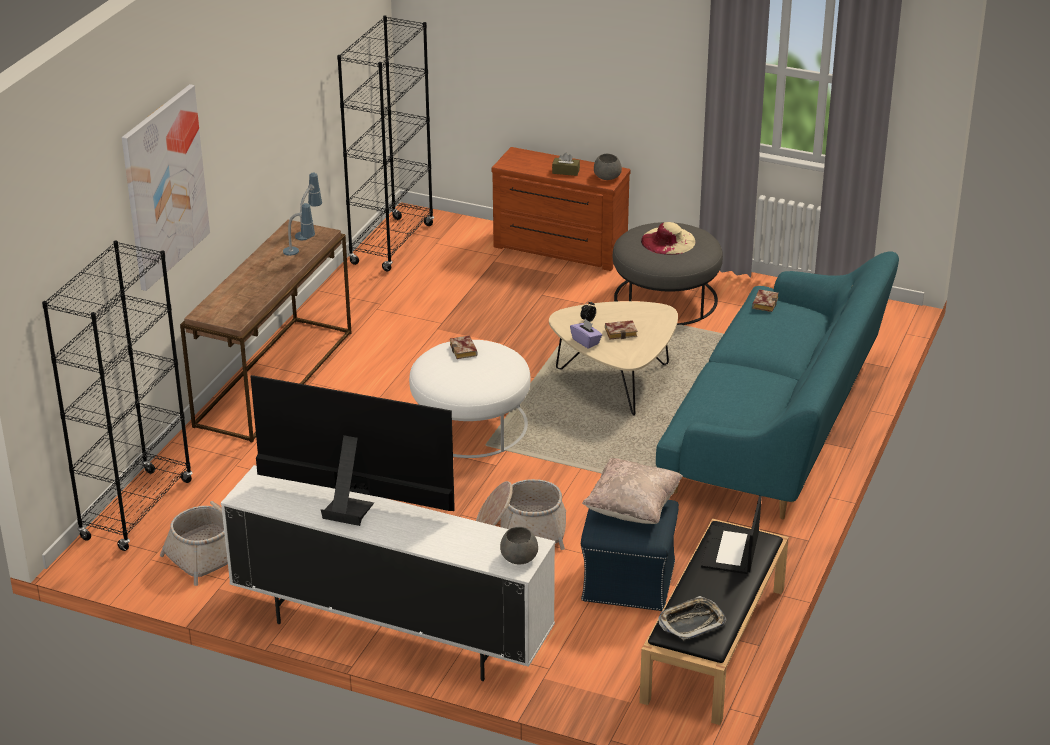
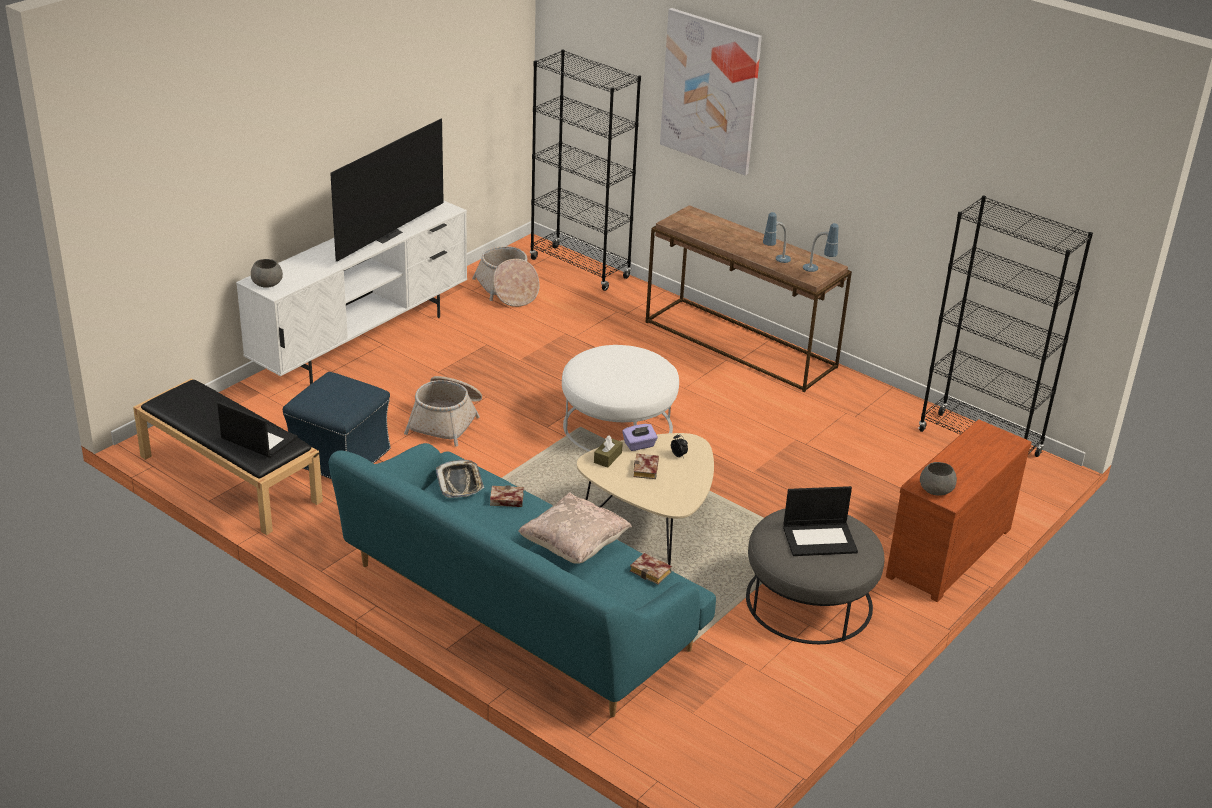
camera: 105 degrees right, 0 degrees up
(464, 351) = (645, 369): book -> book (505, 500)
(565, 171) = (956, 464): brown tissue box -> brown tissue box (607, 457)
(632, 508) = (345, 397): beige pillow -> beige pillow (574, 546)
(668, 241) = (820, 539): beige hat -> laptop
(691, 622) = (190, 397): tray -> tray (460, 483)

